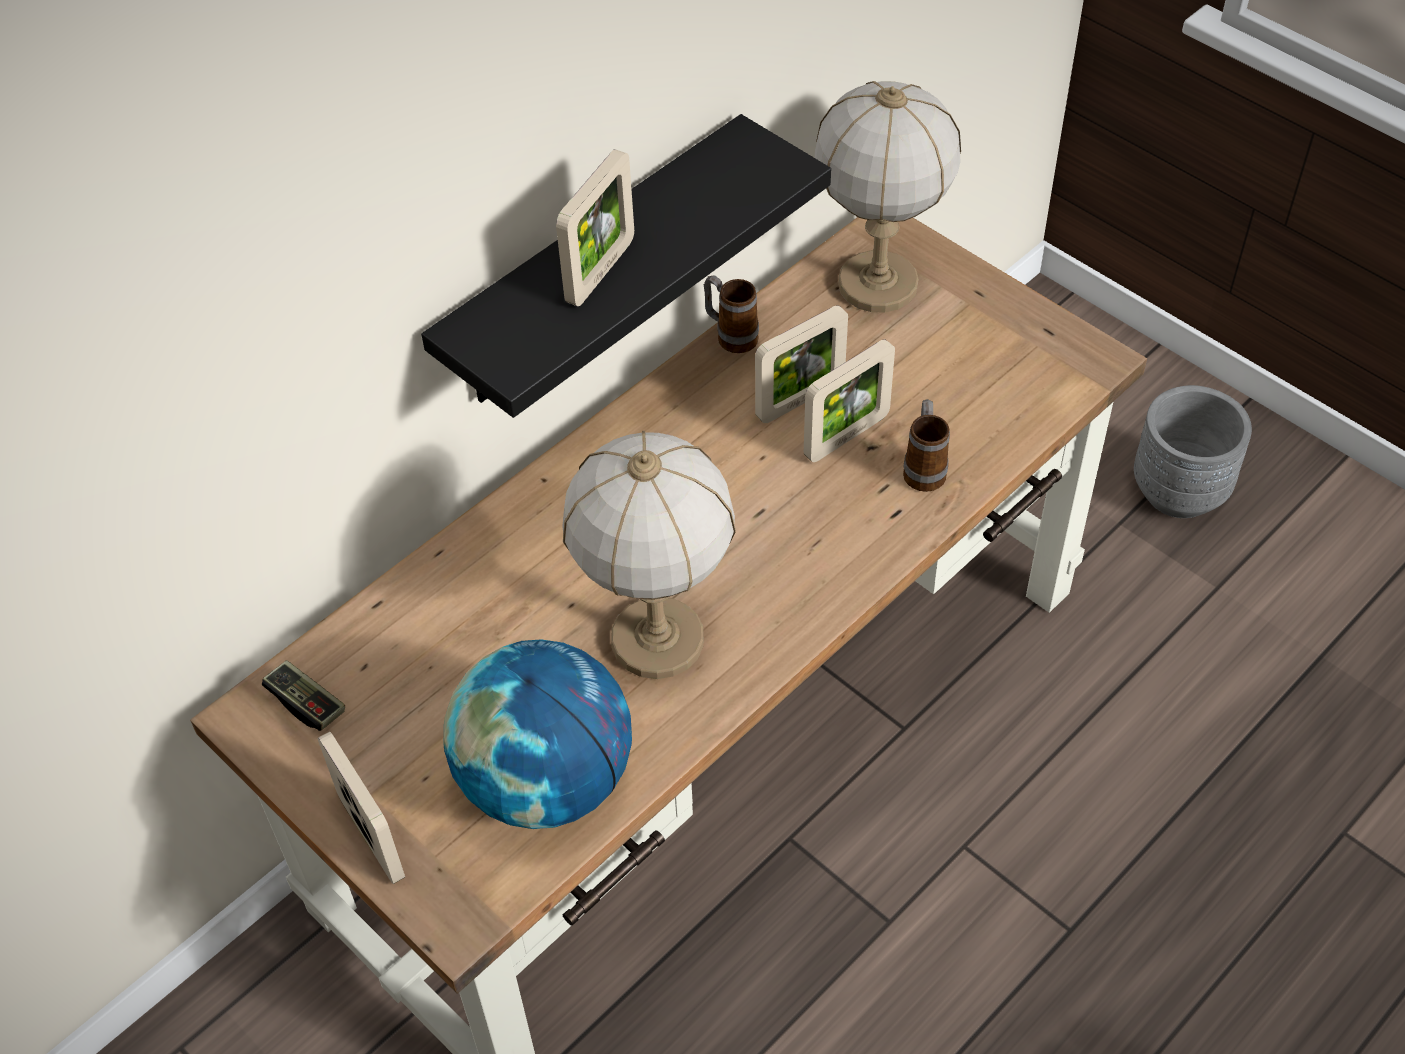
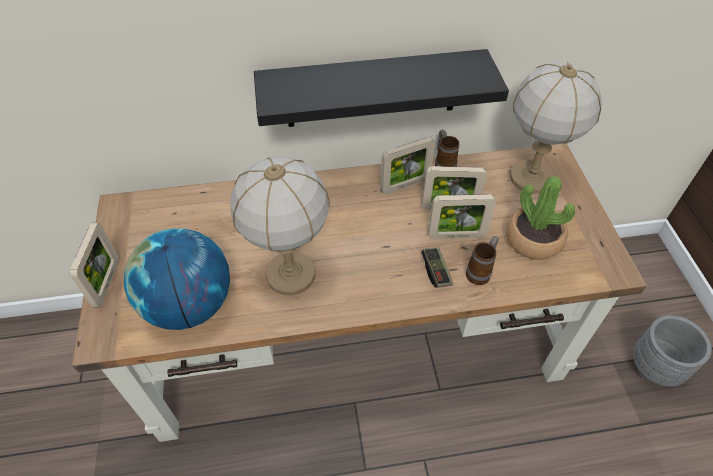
camera: 35 degrees right, 0 degrees up
(306, 703) = (141, 214): game controller -> game controller (436, 271)
(600, 272) = (353, 83): picture frame -> picture frame (405, 185)
(956, 378) = (533, 239): none -> potted plant

